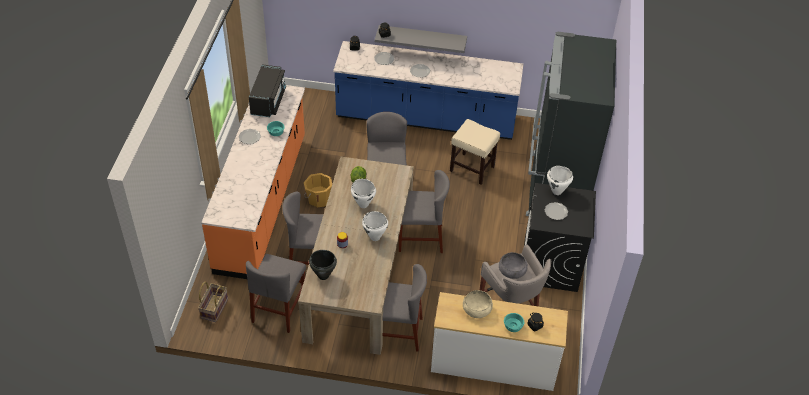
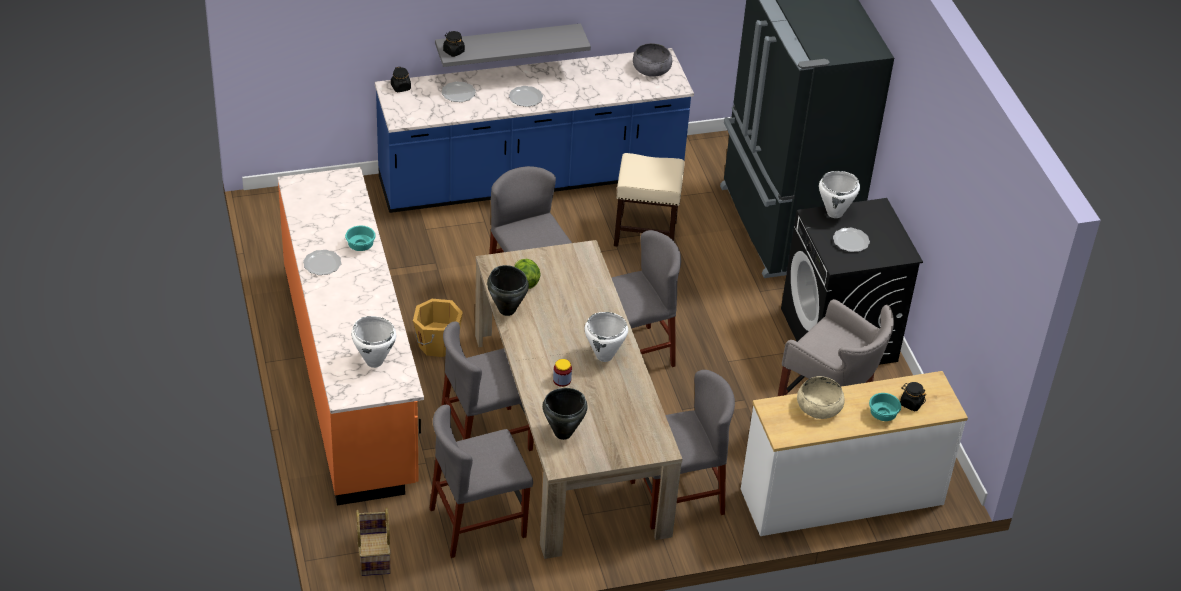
camera: 25 degrees left, 5 degrees down
(268, 101) = (315, 201): black microwave -> none
(279, 309) = (478, 523): grey chair -> grey chair turned 75 degrees clockwise
(338, 193) = (507, 310): none -> black cooking pot
(363, 204) = (556, 315): white cooking pot -> white cooking pot (374, 361)
(512, 270) = (829, 342): grey bowl -> grey bowl (651, 68)

